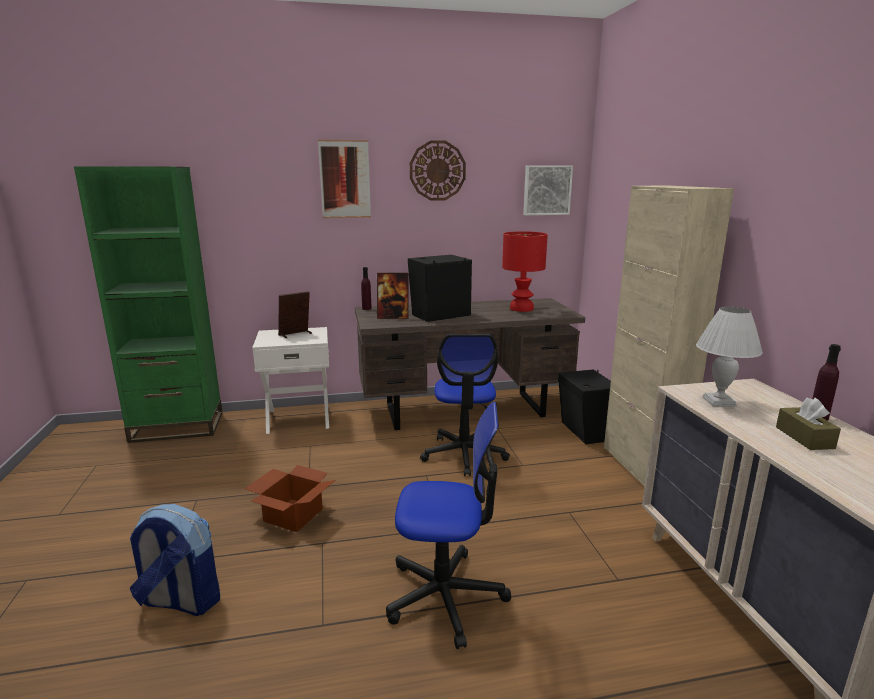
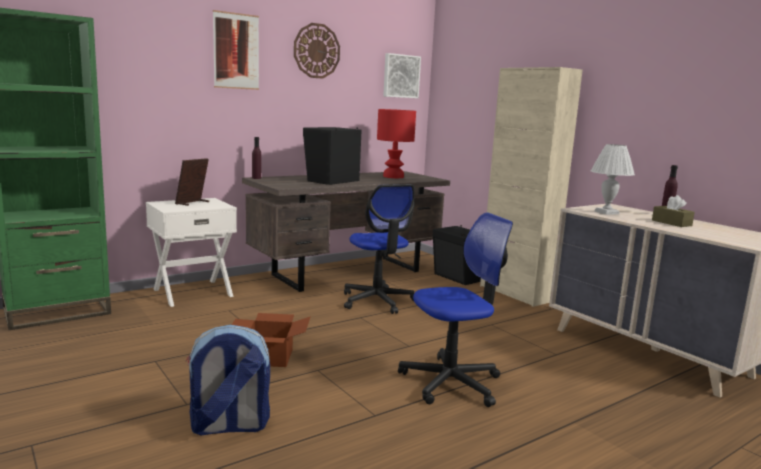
camera: 25 degrees left, 5 degrees down
(393, 317) = (293, 183): picture frame -> none

